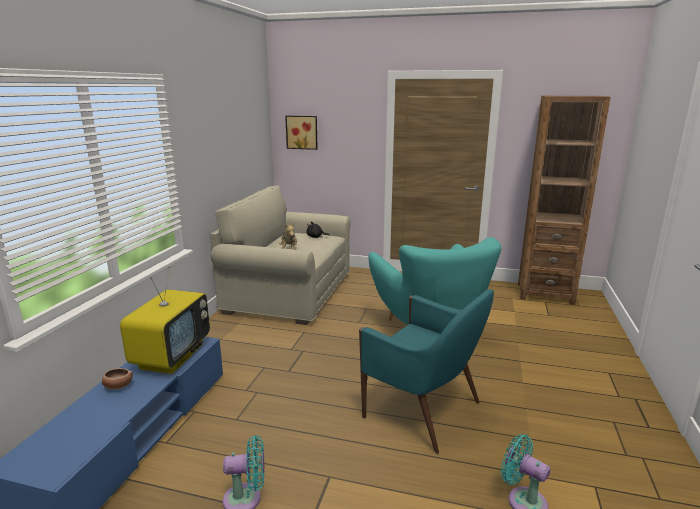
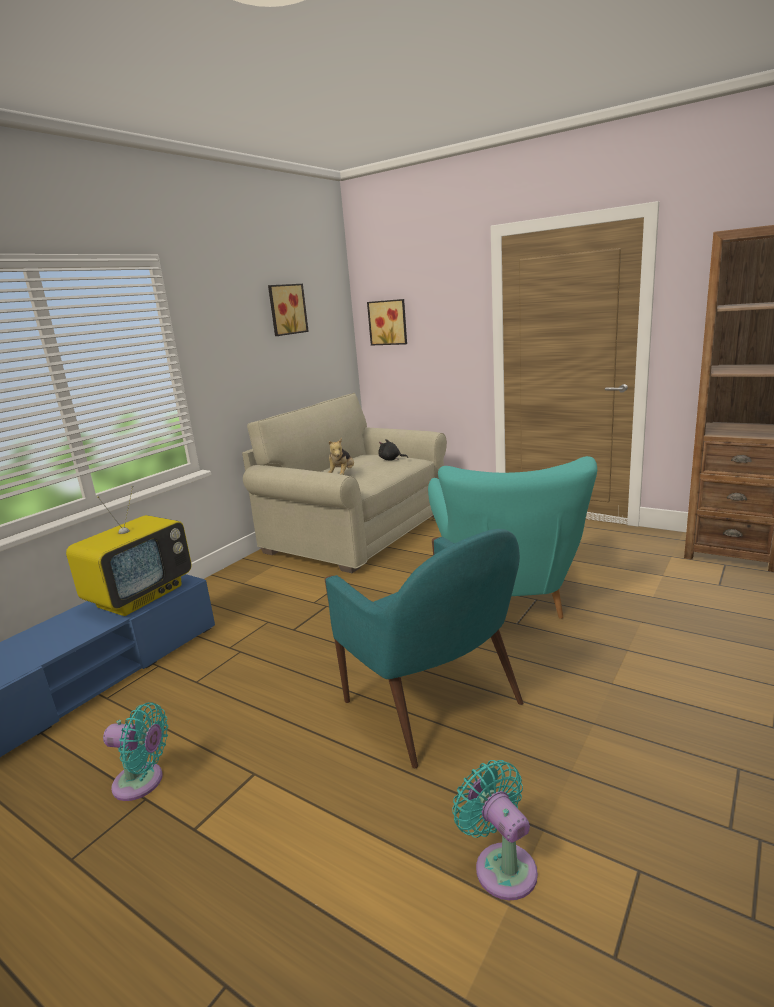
camera: 20 degrees right, 0 degrees up
(118, 386) = (62, 625): bowl -> none
(235, 119) = (286, 309): none -> picture

